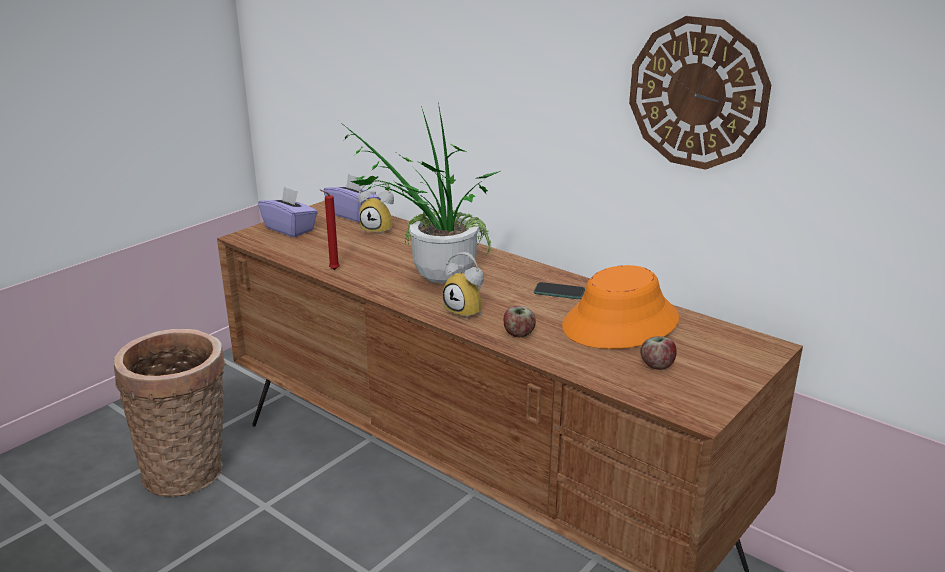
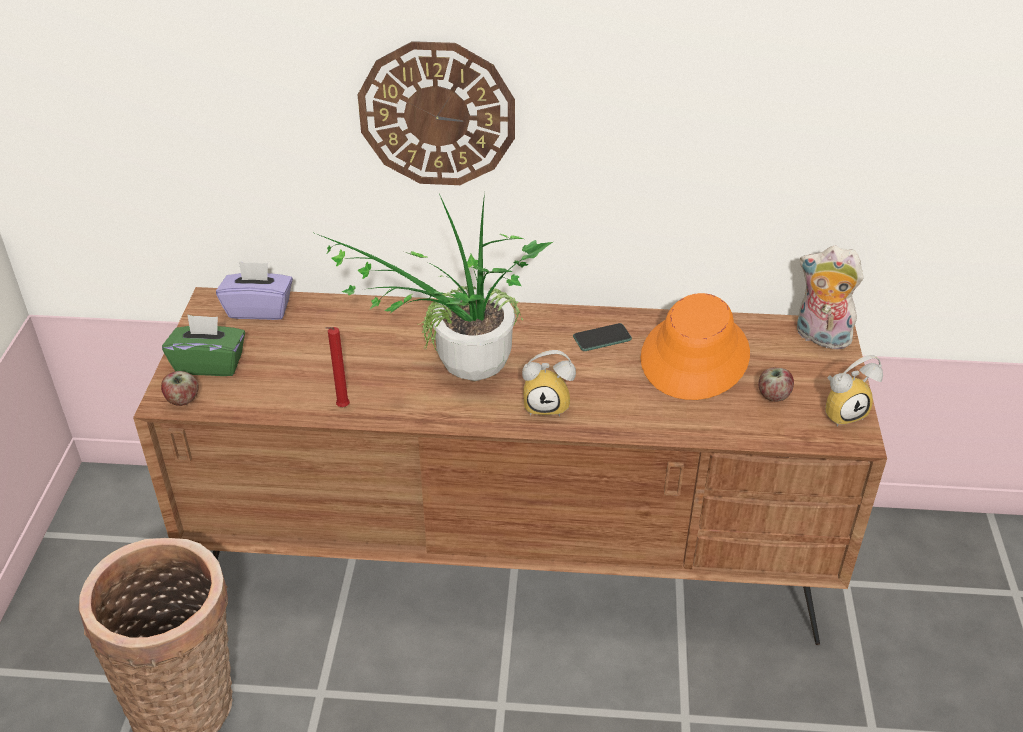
camera: 35 degrees left, 15 degrees up
(290, 229) = (210, 364): purple tissue box -> green tissue box
(379, 230) = (319, 322): alarm clock -> alarm clock (843, 412)
(518, 334) = (625, 413): apple -> apple (182, 400)
(697, 93) = (735, 105): wall clock -> wall clock (437, 114)
(751, 347) = (820, 338): none -> plush toy

